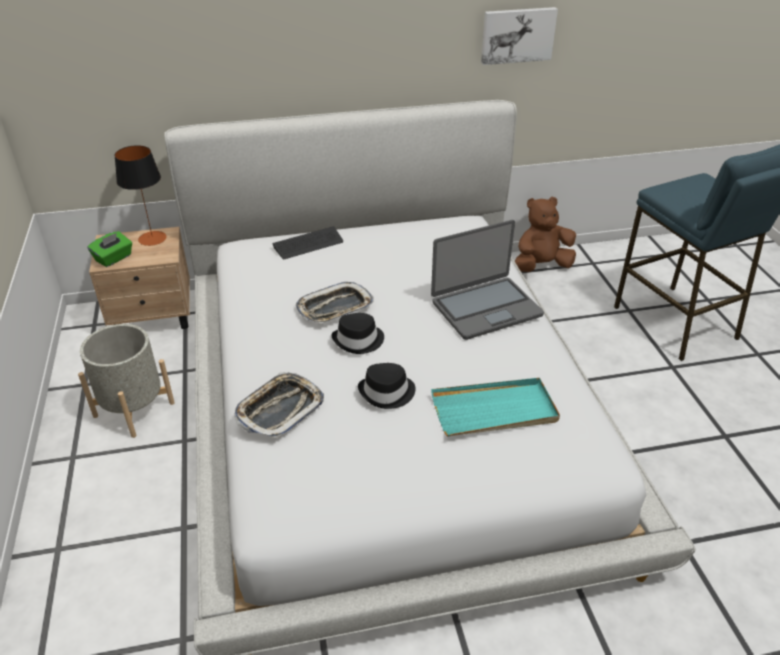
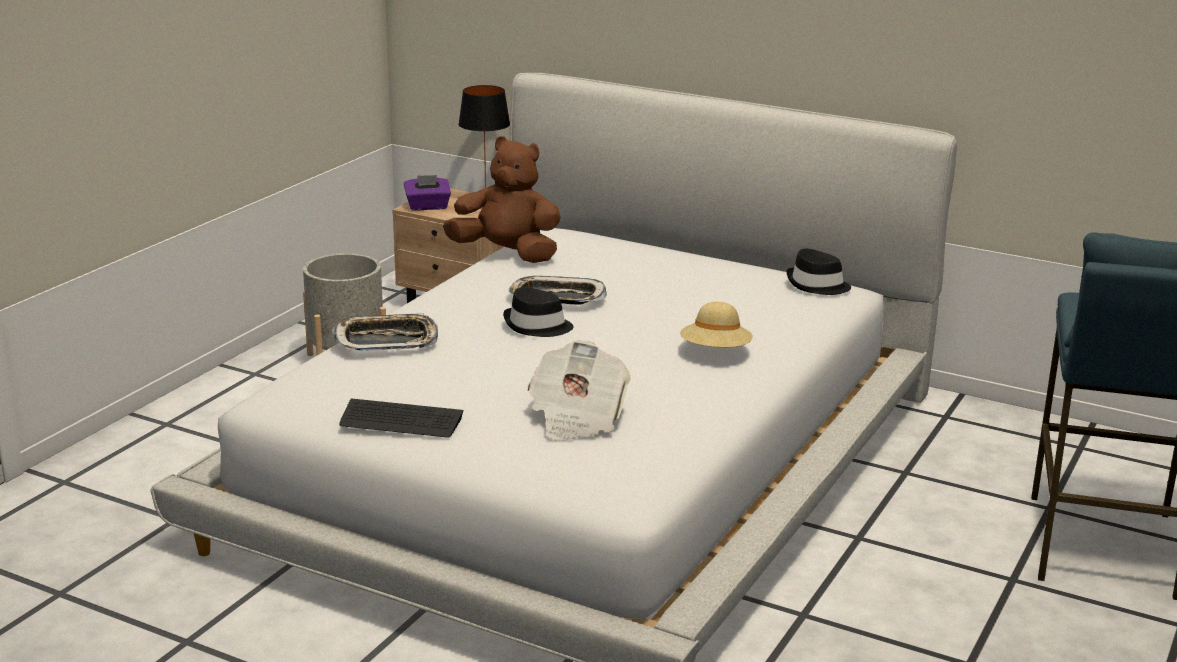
camera: 40 degrees right, 15 degrees down
(114, 258) = (427, 207): green tissue box -> purple tissue box
(308, 244) = (618, 247): keyboard -> keyboard (401, 421)
(387, 393) = (497, 367): black hat -> black hat (817, 285)
(485, 308) = (715, 352): laptop -> beige hat
(494, 411) = (576, 417): turquoise tray -> newspaper
(517, 35) = (984, 46): picture -> none
(541, 266) = (992, 423): brown plush toy -> brown plush toy (507, 254)

